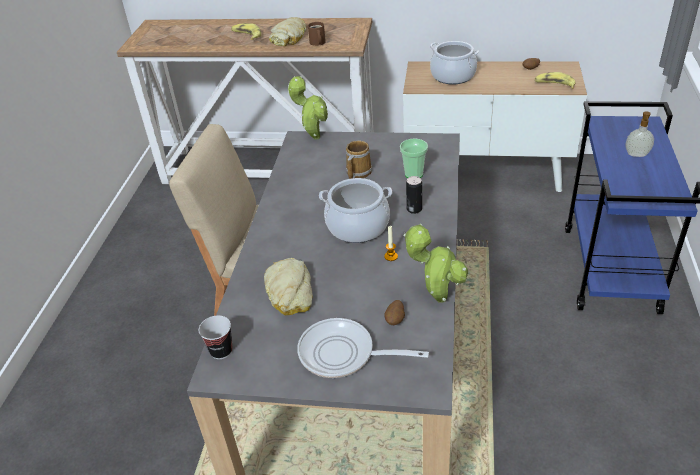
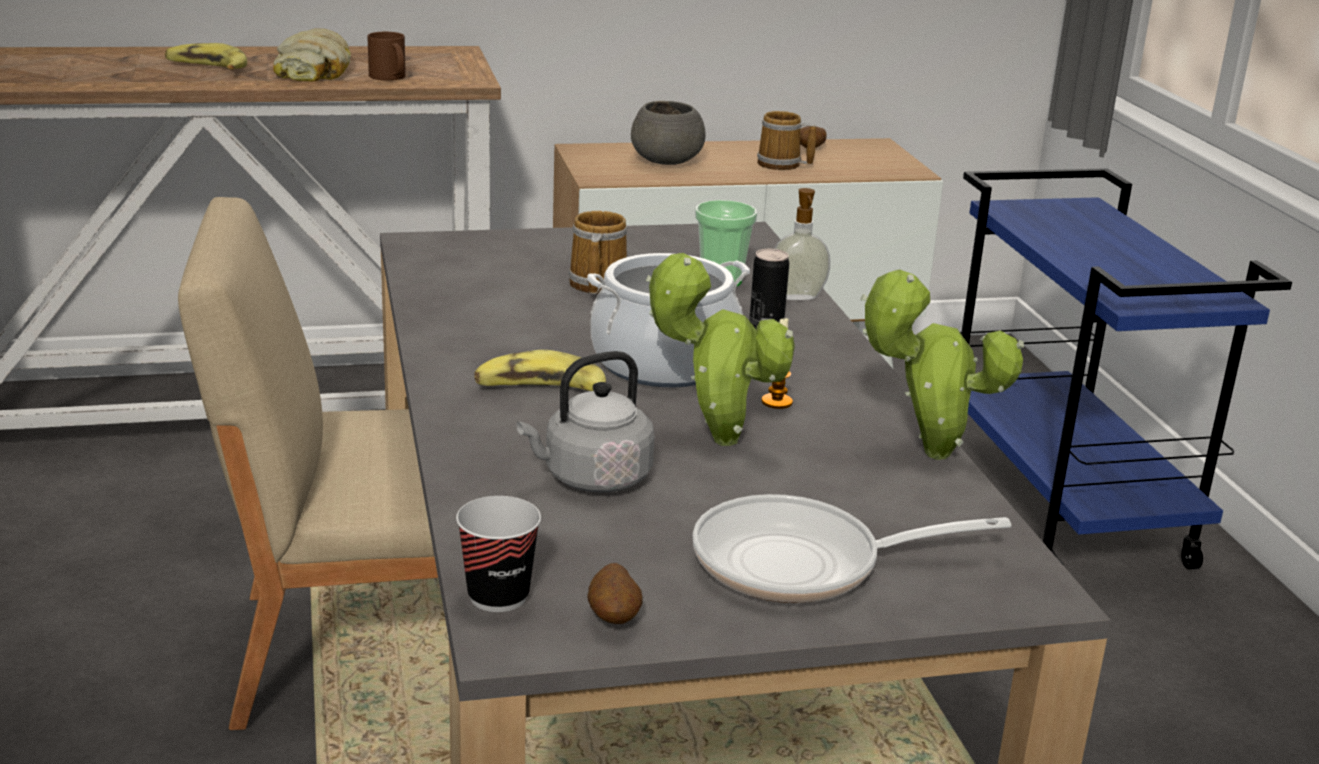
camera: 25 degrees left, 15 degrees down
(289, 292) = (592, 479): bread -> grey kettle
(313, 136) = (451, 238): potted plant -> potted plant (715, 439)
(395, 320) = (870, 496): potato -> potato (614, 619)
(453, 76) = (665, 161): cooking pot -> grey bowl
(508, 80) = (781, 165): none -> mug
(554, 85) = (872, 168): banana -> banana (540, 391)
(636, 155) = (1105, 246): soap dispenser -> soap dispenser (797, 298)

